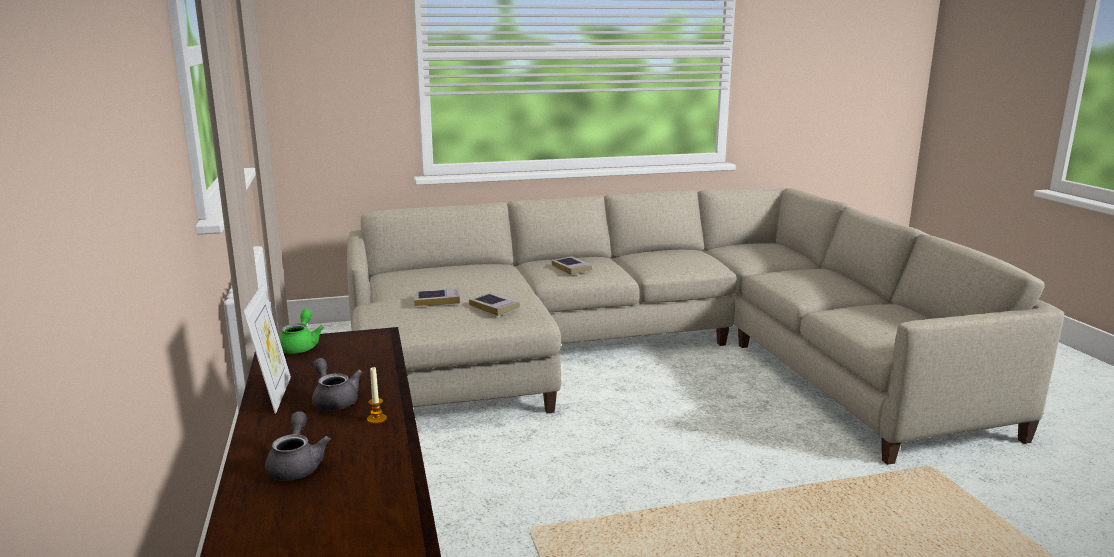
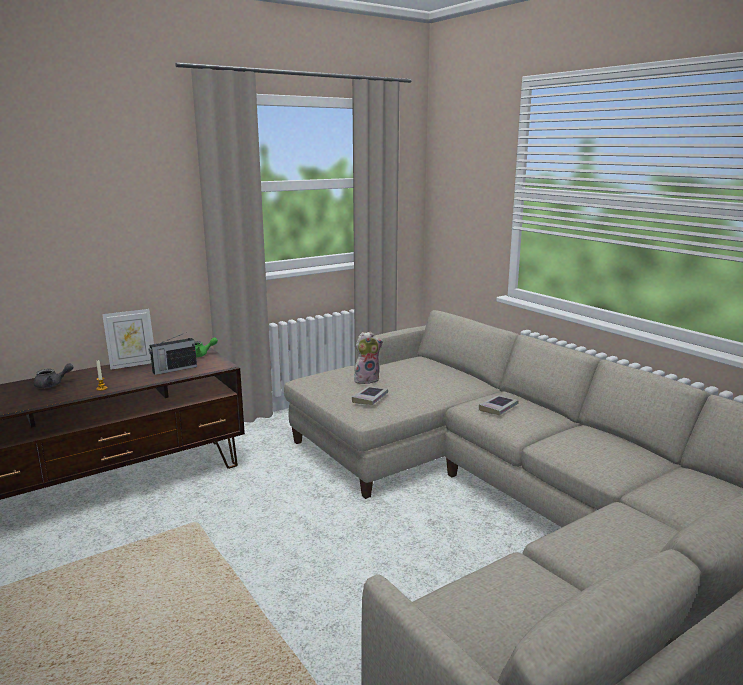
camera: 70 degrees right, 0 degrees up
(334, 400) = (126, 376): grey teapot -> none
(348, 365) = (174, 369): none -> radio
(437, 300) = (367, 380): book -> plush toy

